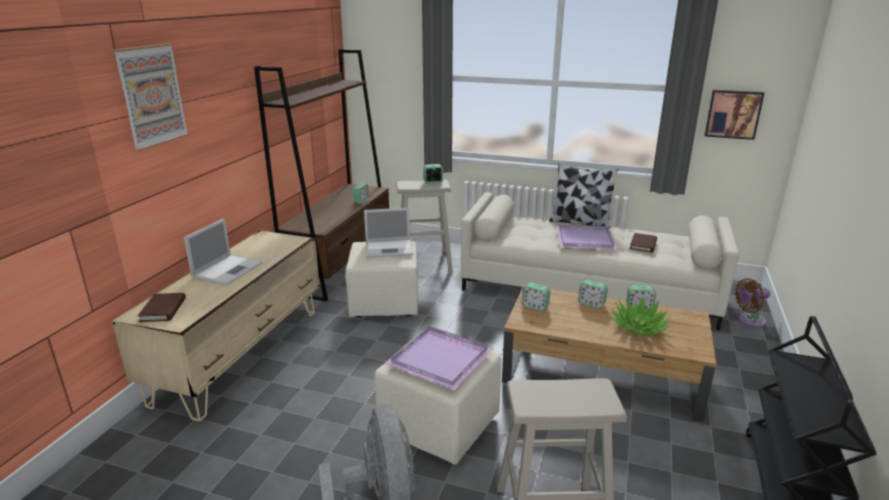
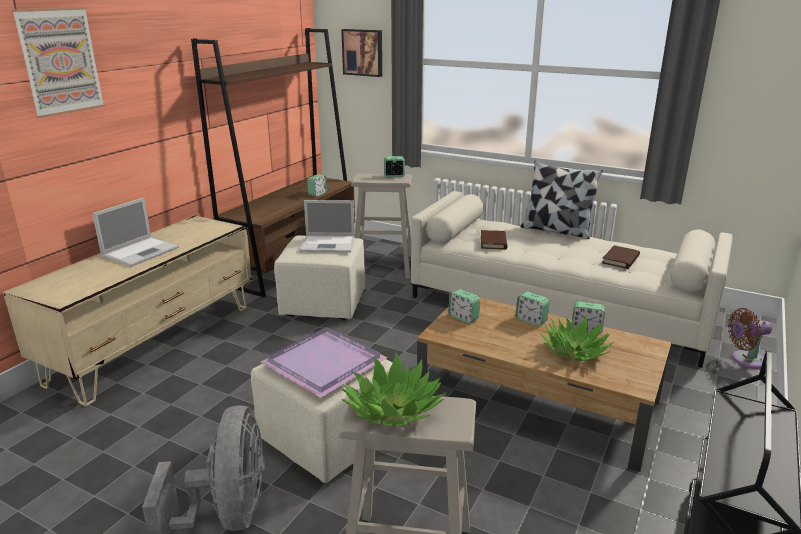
camera: 10 degrees right, 0 degrees up
(163, 310) = (56, 285): brown book -> brown book (493, 242)
(549, 395) = (393, 410): none -> potted plant
(584, 240) = (551, 250): purple tray -> none
(733, 114) = (745, 108): picture -> picture (363, 52)

